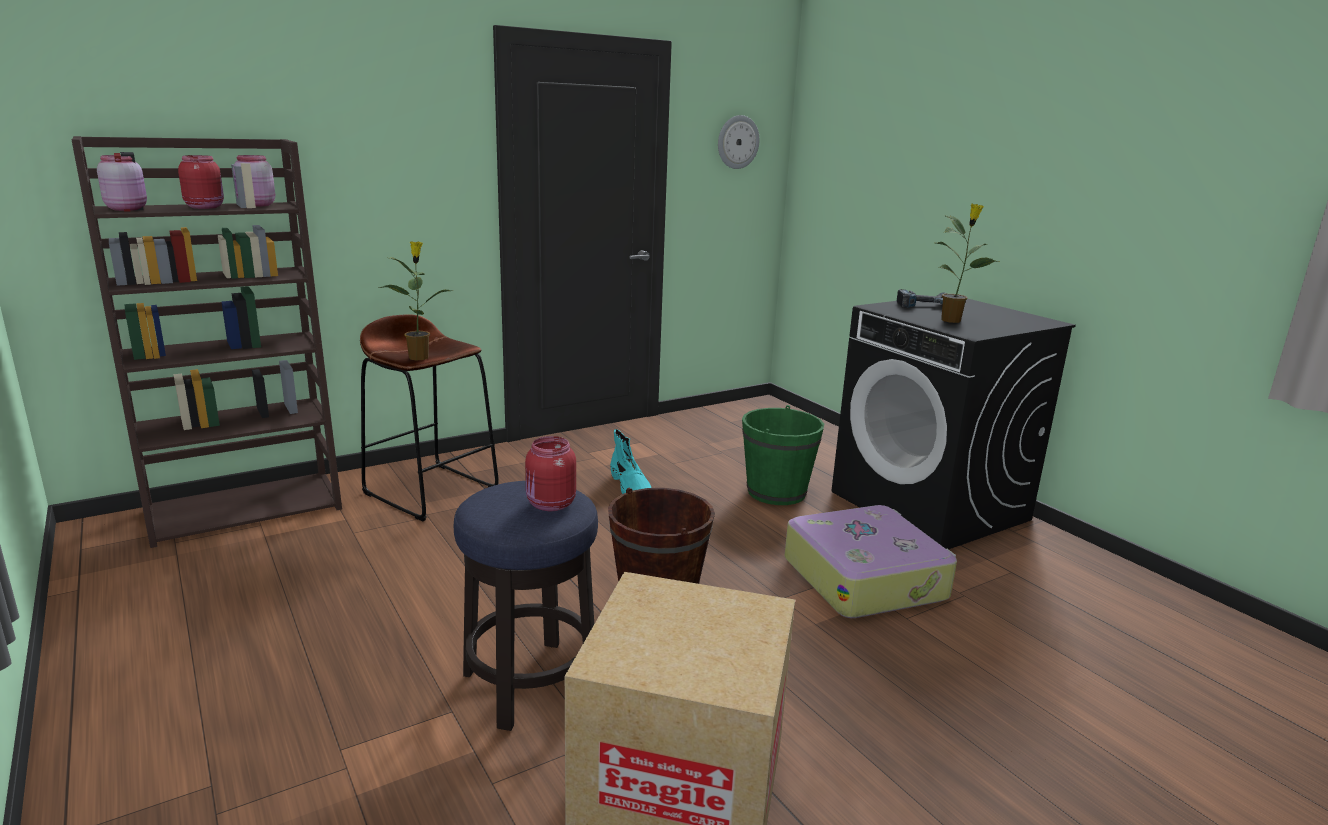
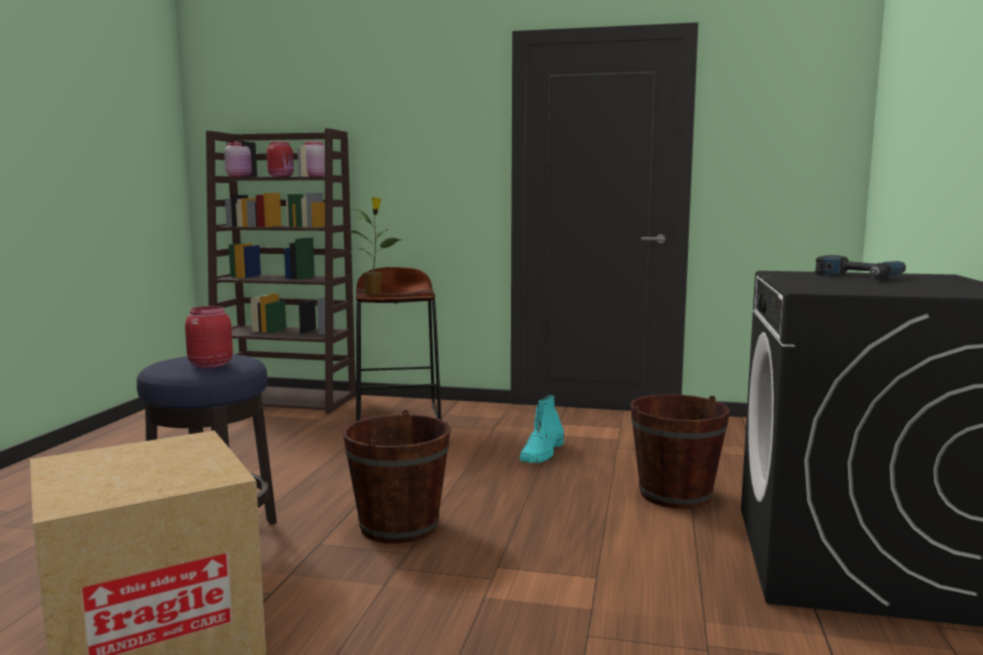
camera: 45 degrees right, 10 degrees down
(737, 142) = (789, 120): wall clock -> none
(776, 492) = (675, 494): green bucket -> brown bucket
(865, 578) = (617, 587): suitcase -> none
(952, 320) = (838, 283): potted plant -> none

